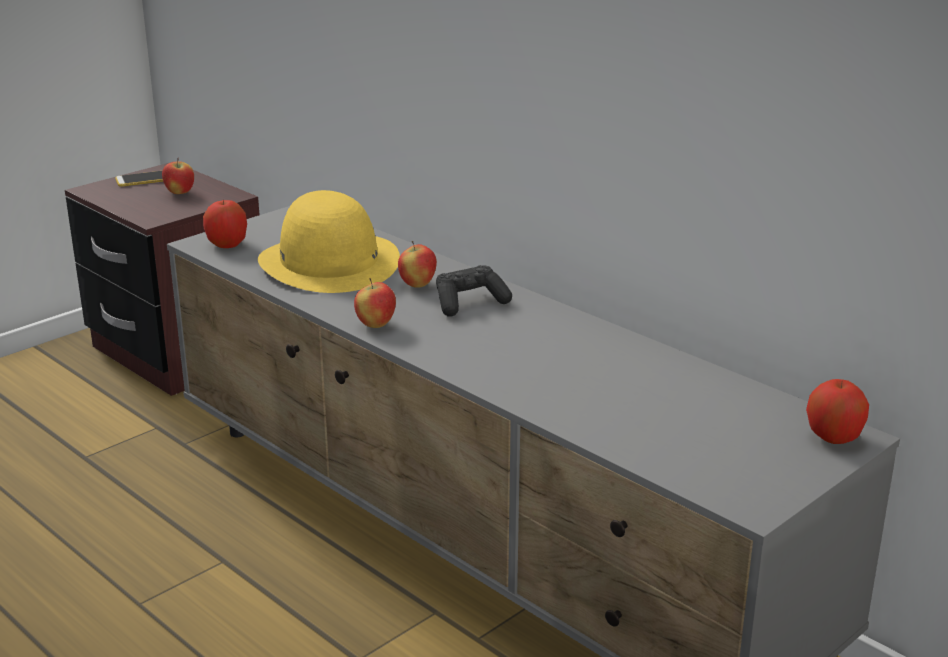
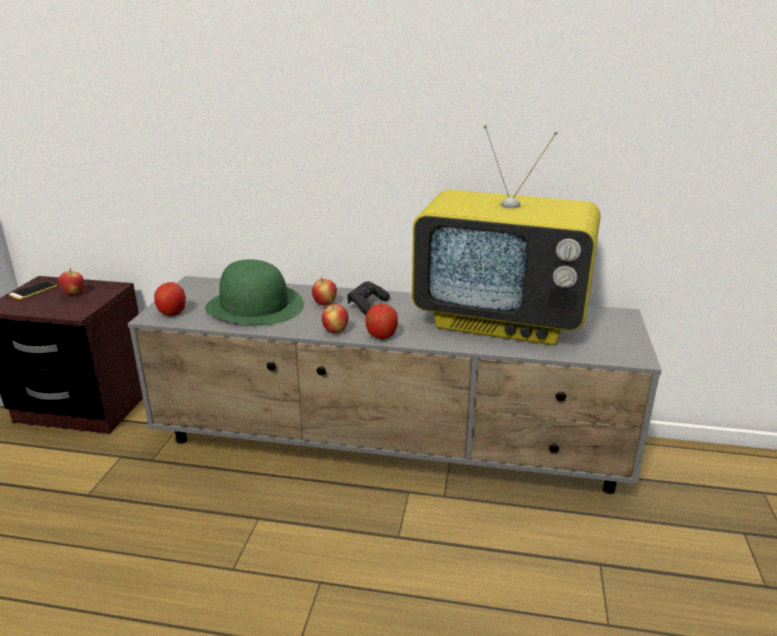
camera: 35 degrees left, 0 degrees up
(329, 263) = (255, 306): yellow hat -> green hat
(628, 383) = (502, 321): none -> television
(833, 438) = (618, 317): apple -> apple (381, 336)

